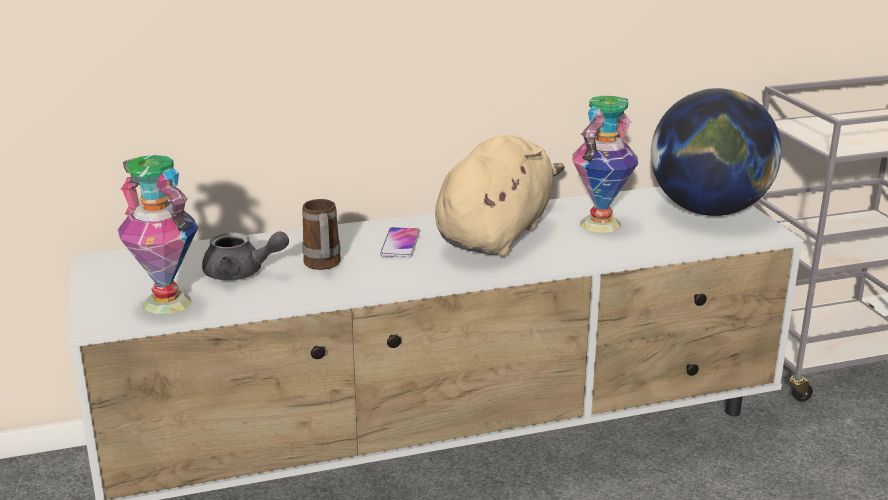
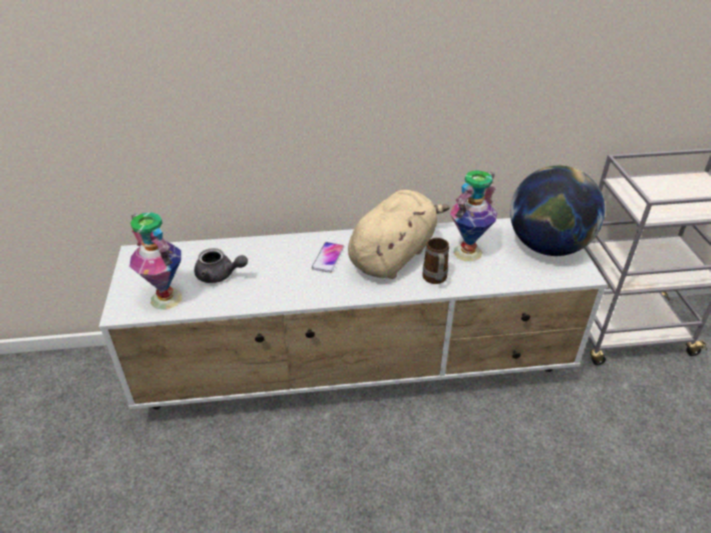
camera: 10 degrees right, 15 degrees up
(322, 266) = (272, 274): mug -> mug (435, 280)

